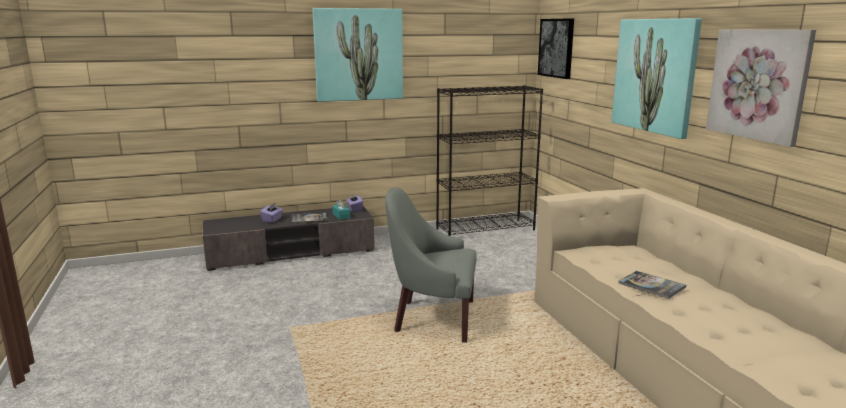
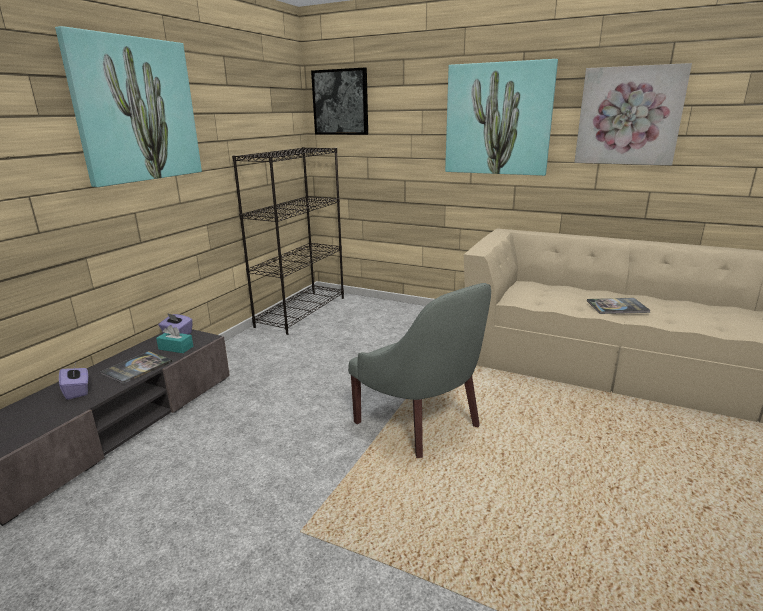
camera: 45 degrees left, 5 degrees up
(433, 318) = (422, 423): grey armchair -> grey armchair turned 90 degrees counterclockwise

